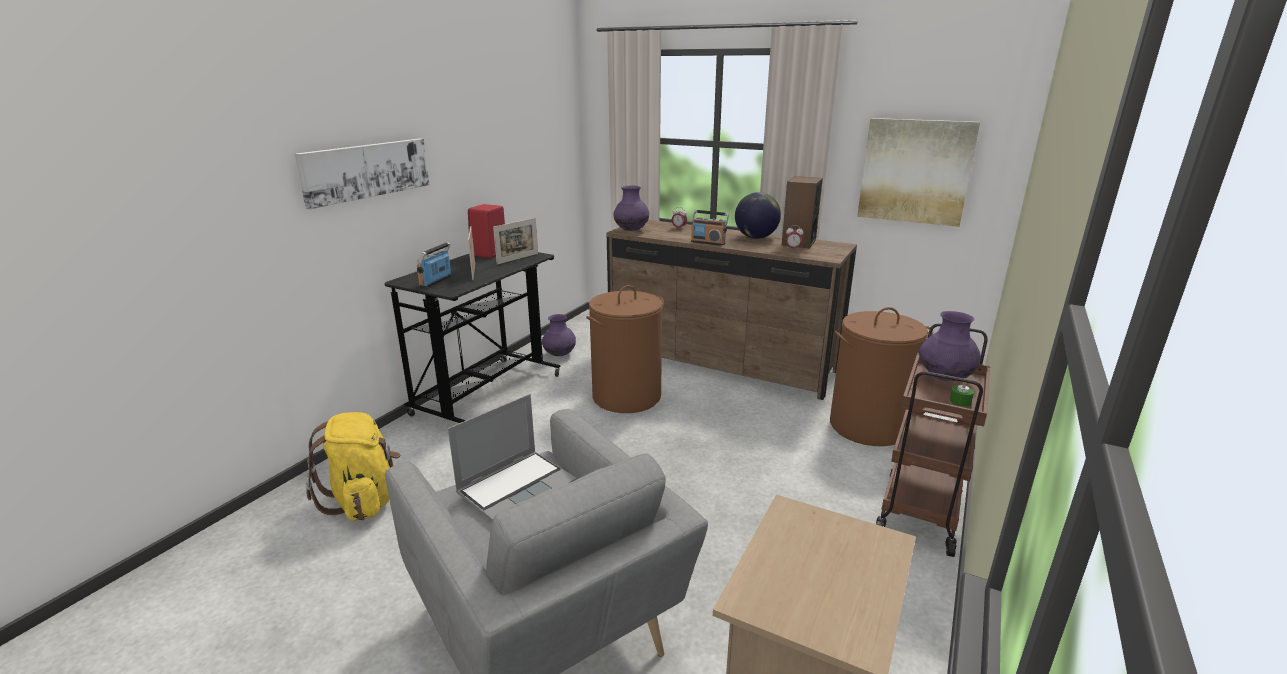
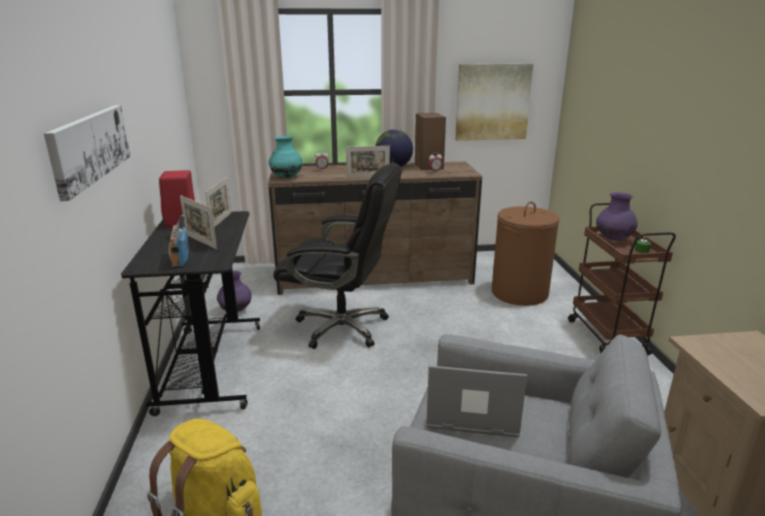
camera: 35 degrees left, 0 degrees up
(517, 487) = (470, 413): laptop -> laptop turned 90 degrees counterclockwise
(626, 397) = (340, 326): brown laundry basket -> black office chair
(631, 230) = (286, 177): purple vase -> turquoise vase
(708, 242) = (368, 177): radio -> picture frame

